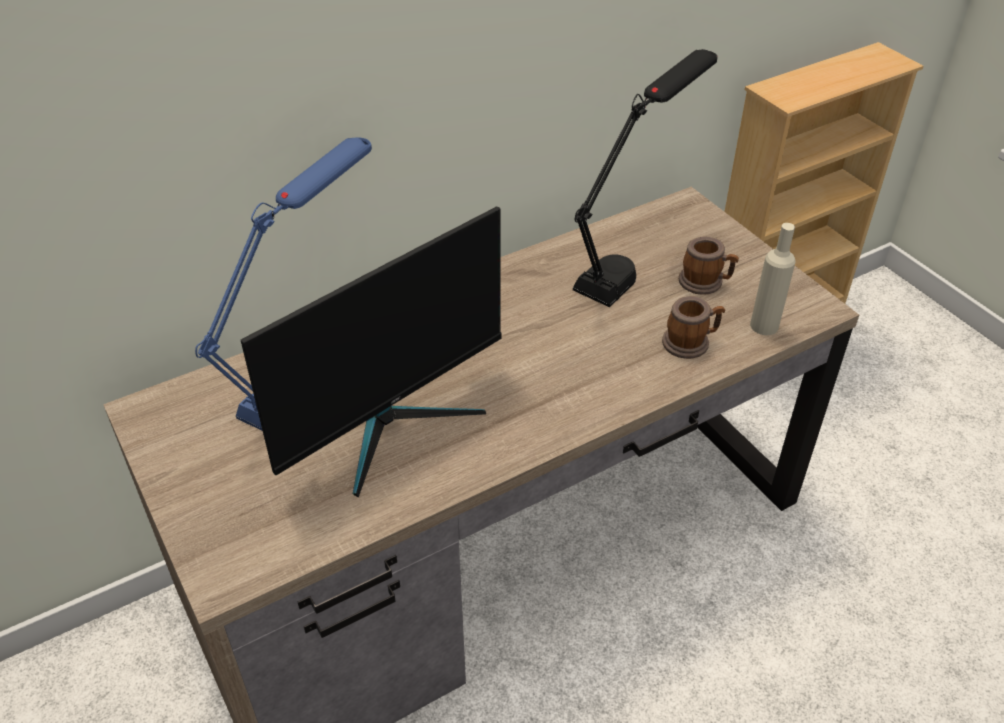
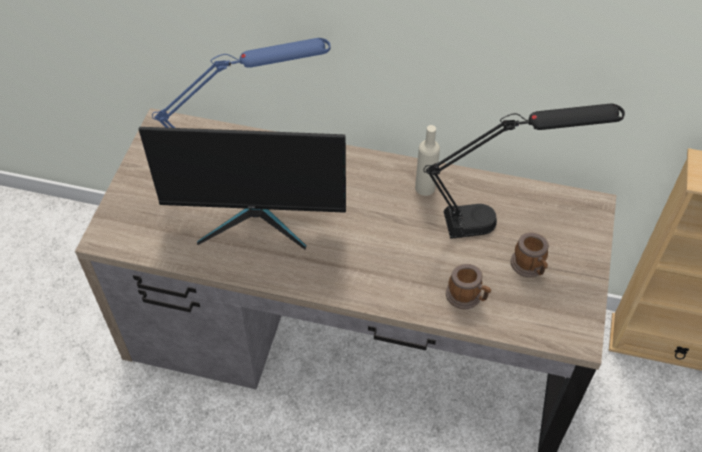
camera: 45 degrees right, 10 degrees up
(764, 326) = (527, 321): beige bottle -> beige bottle (425, 187)

